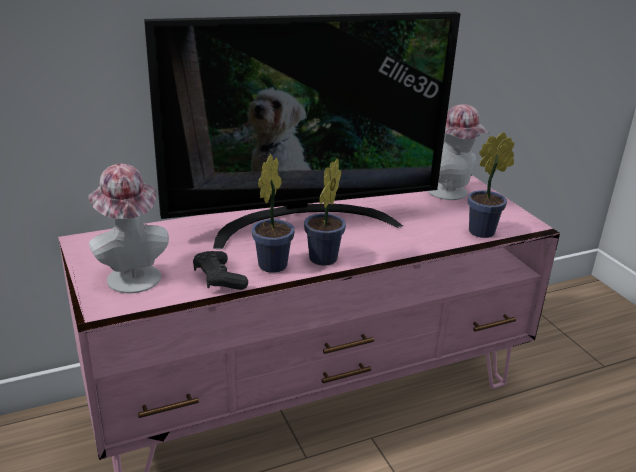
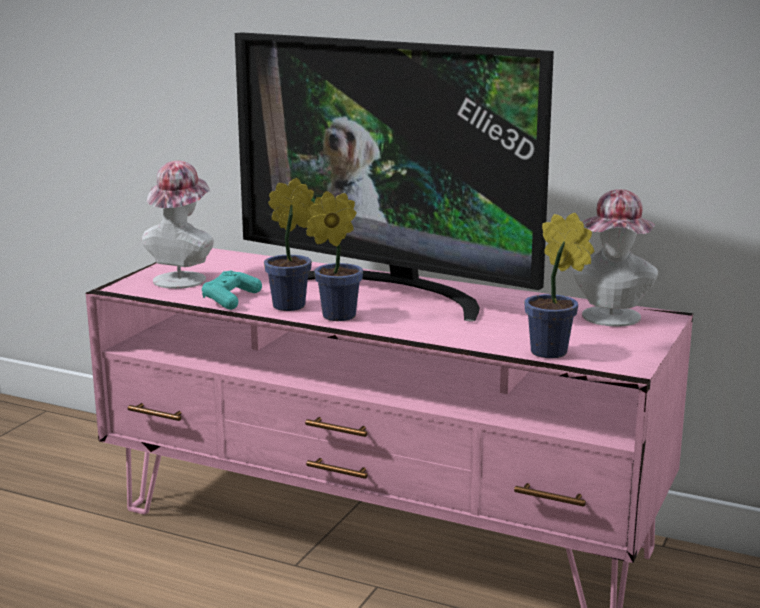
camera: 50 degrees right, 10 degrees down
(219, 279) = (231, 299): black game controller -> turquoise game controller

